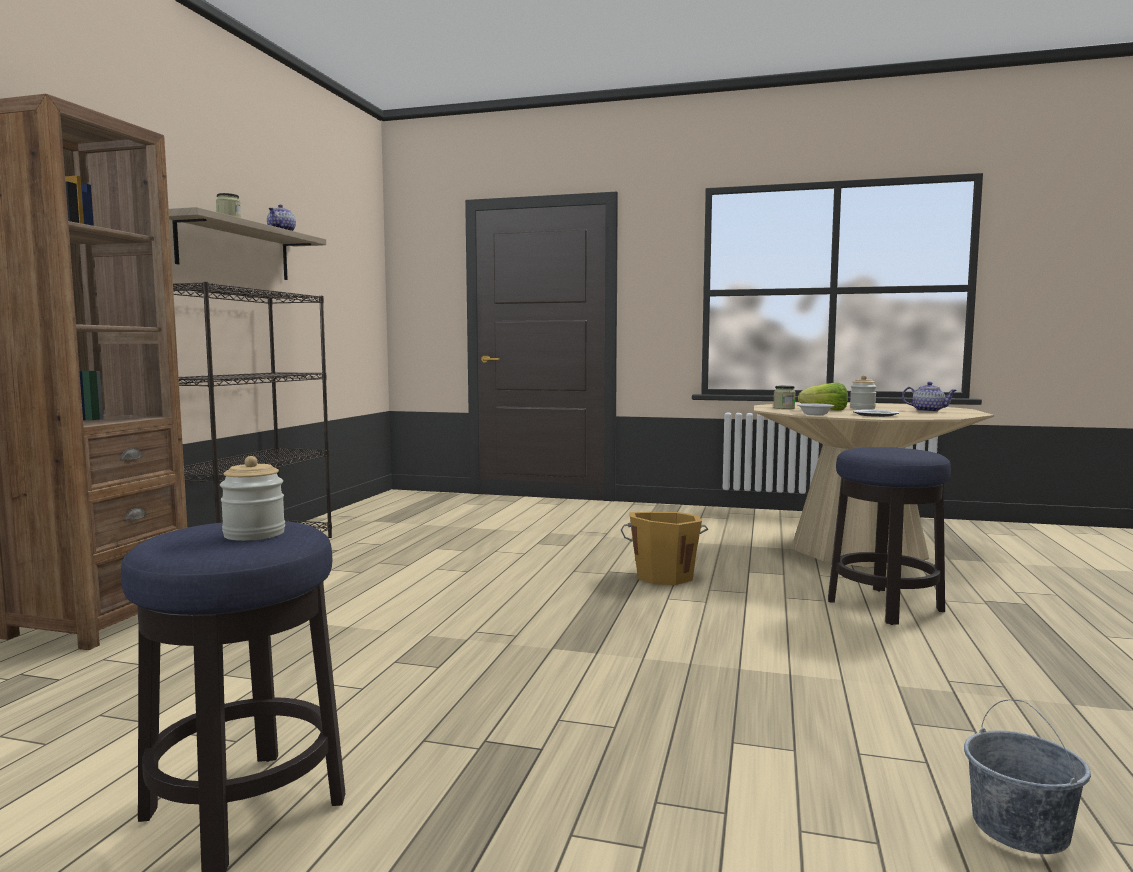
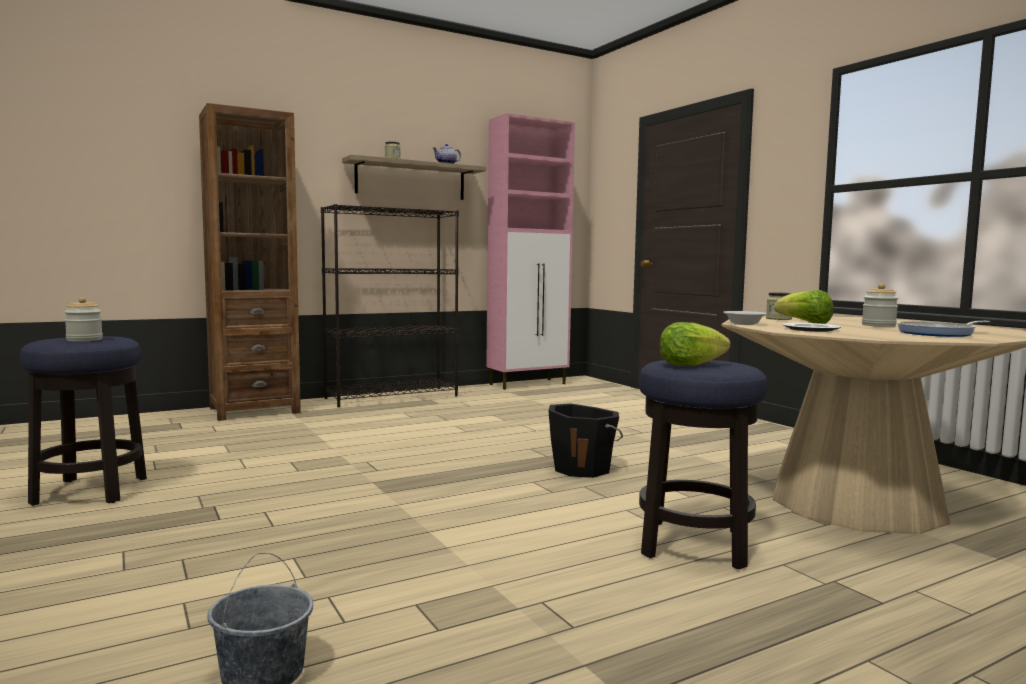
camera: 45 degrees right, 0 degrees up
(366, 508) = (528, 384): none -> pink cabinet
(664, 575) = (583, 468): orange bucket -> black bucket
(899, 453) = (690, 365): none -> lettuce
(928, 411) = (939, 333): teapot -> frying pan

